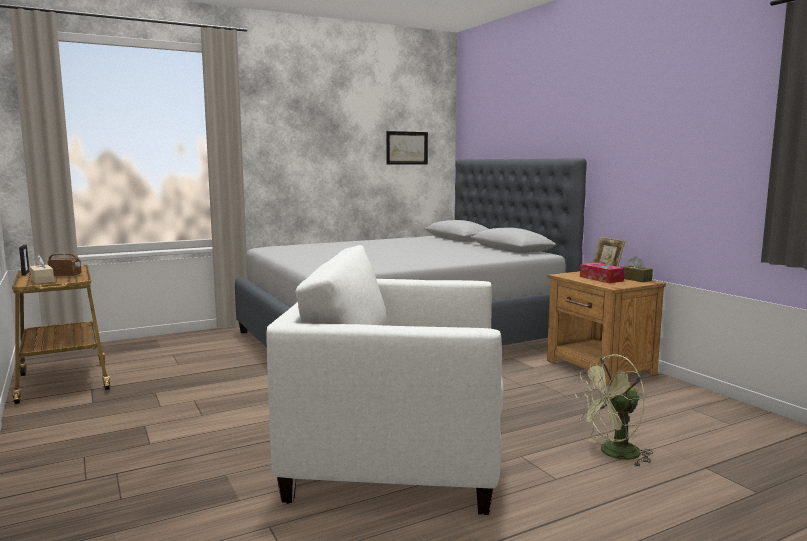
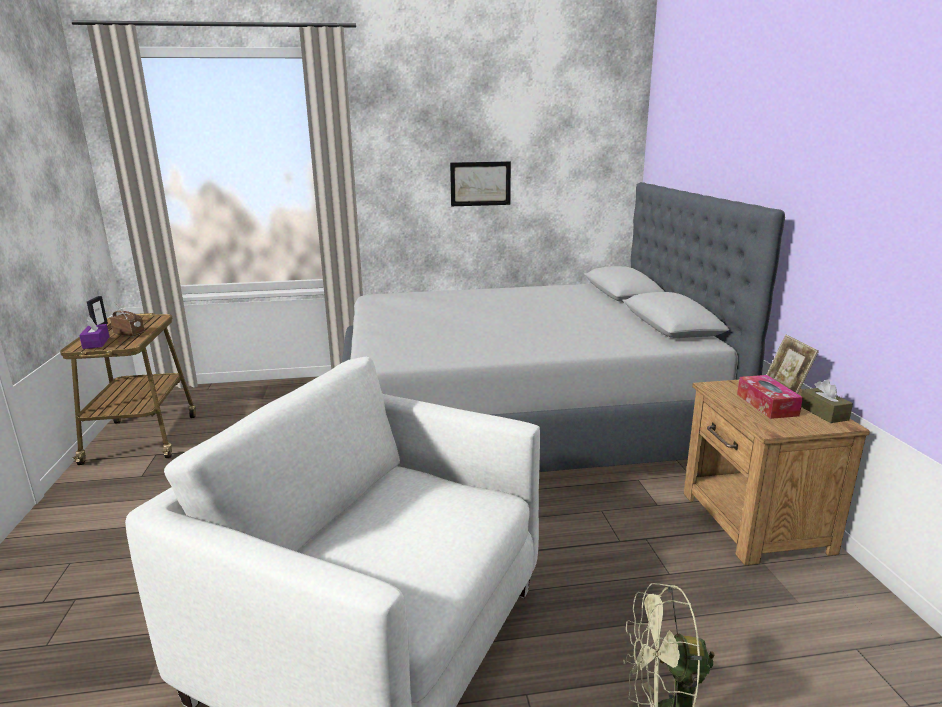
camera: 20 degrees right, 10 degrees up
(42, 280) = (96, 343): beige tissue box -> purple tissue box
(407, 148) = (573, 167): picture -> picture (480, 183)

